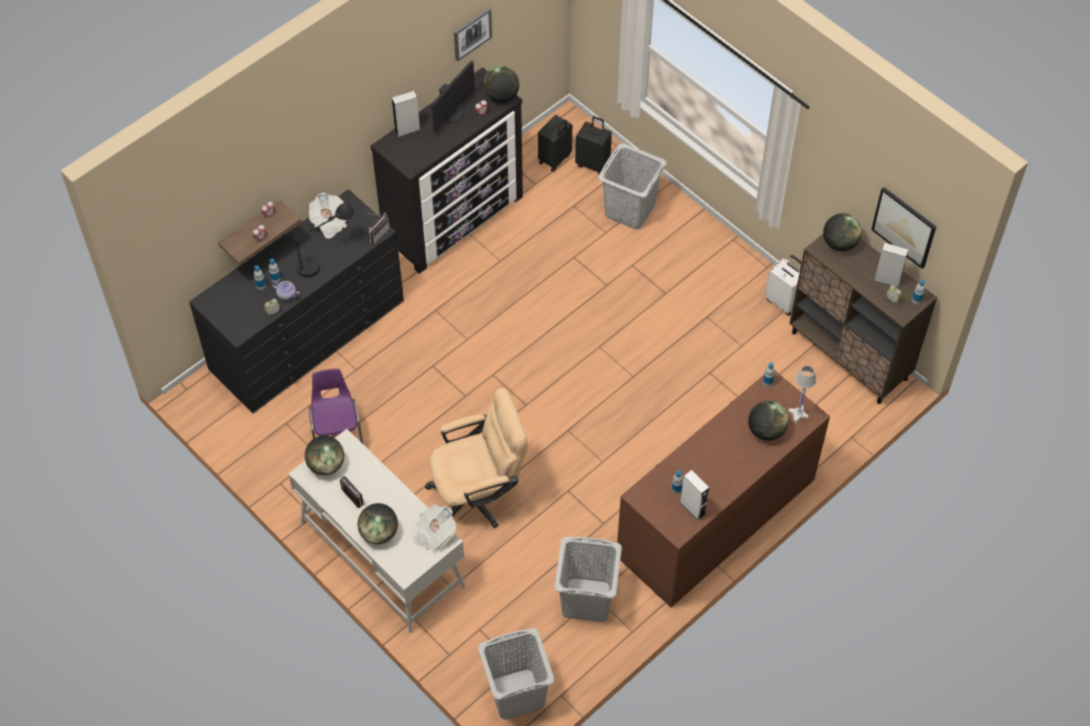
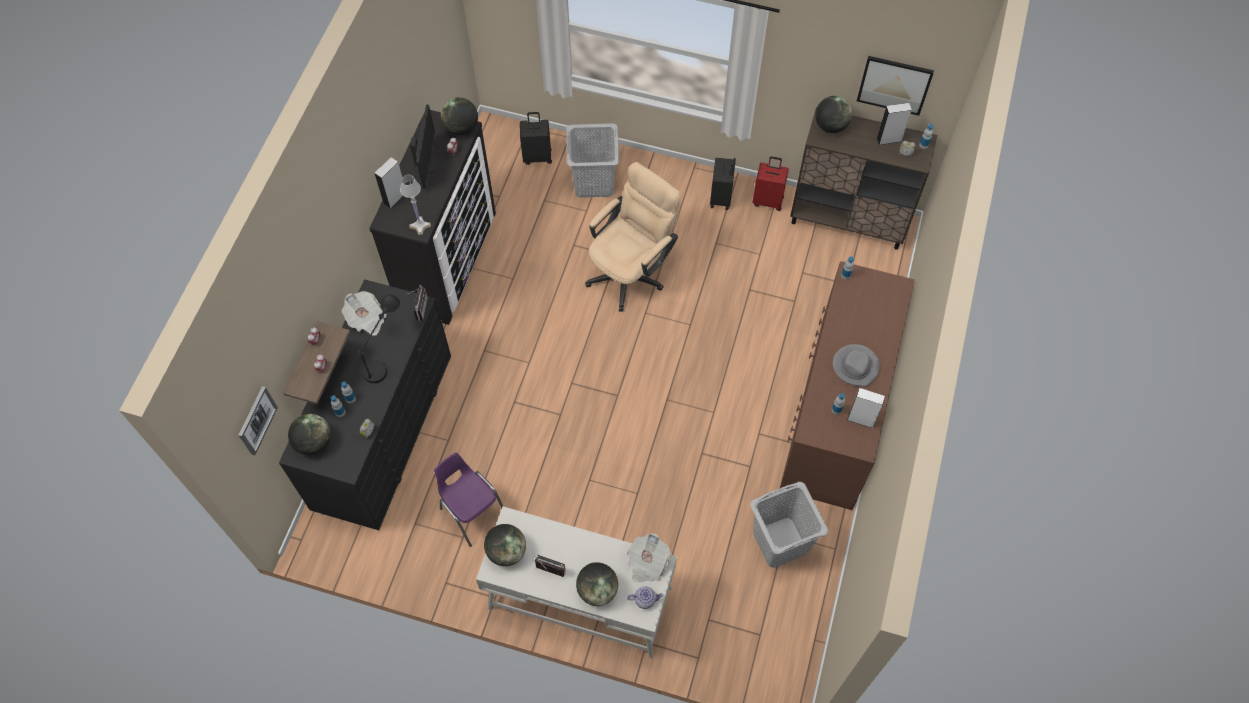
camera: 30 degrees left, 5 degrees up
(287, 295) = (371, 408): teapot -> teapot (645, 599)
(472, 33) = (410, 79): picture -> picture (256, 420)
(479, 494) = (629, 497): beige office chair -> beige office chair (631, 271)
(517, 693) = (777, 659): grey laundry basket -> none
(555, 159) = (502, 167): black suitcase -> black suitcase (721, 198)
(720, 462) = (855, 366): none -> grey hat
(766, 431) = (873, 318): globe -> globe (314, 442)
(783, 301) = (768, 200): white suitcase -> red suitcase
(798, 414) = (888, 291): white table lamp -> white table lamp (420, 226)

